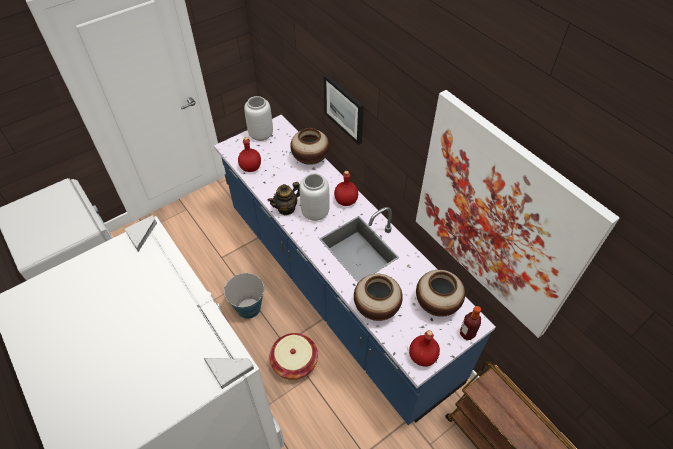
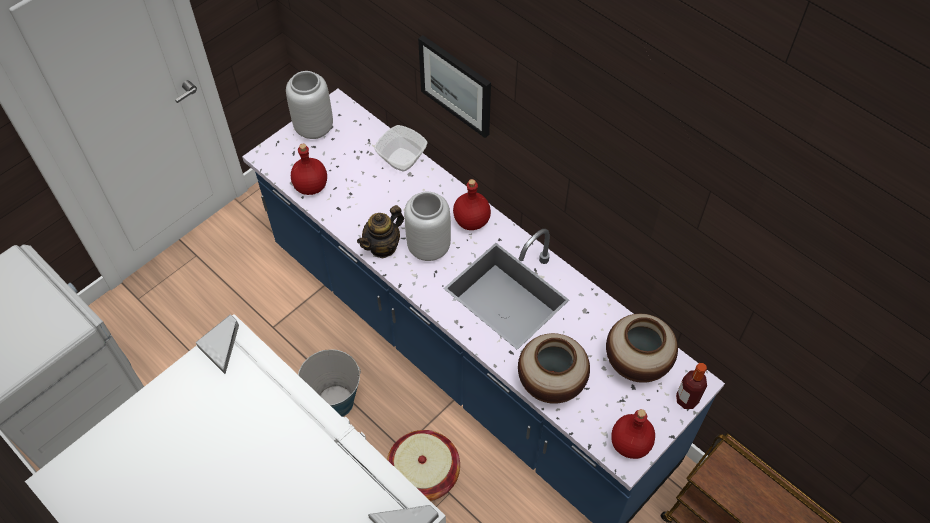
camera: 10 degrees left, 5 degrees up
(310, 159) = (402, 159): vase -> bowl
(497, 217) = (719, 239): picture -> none

